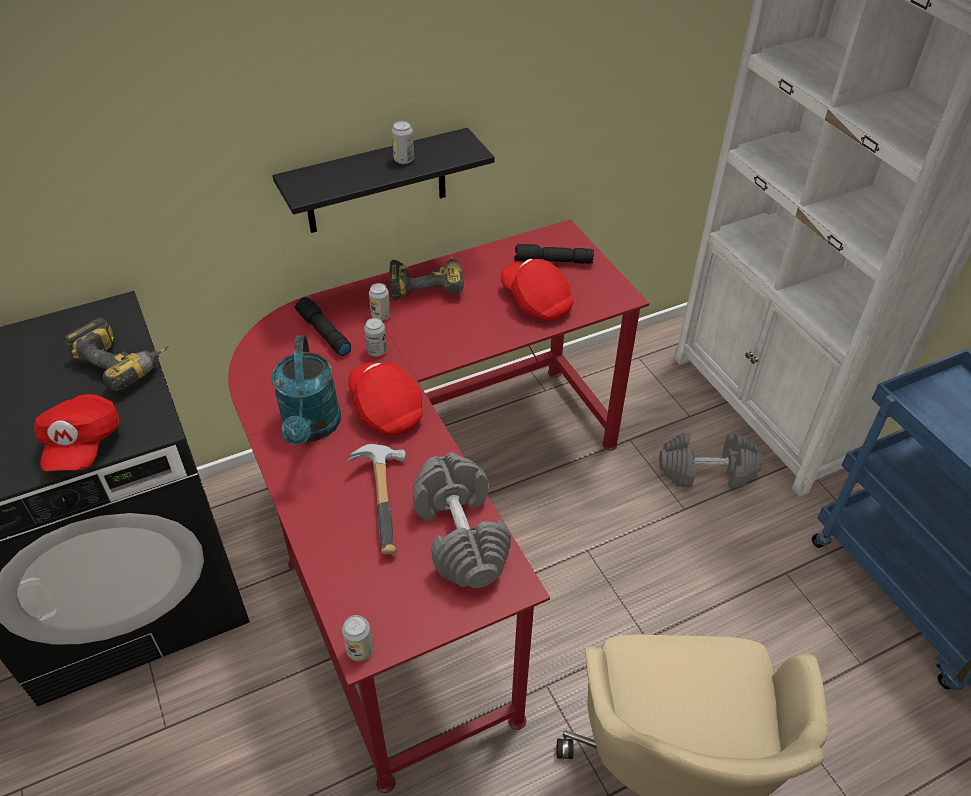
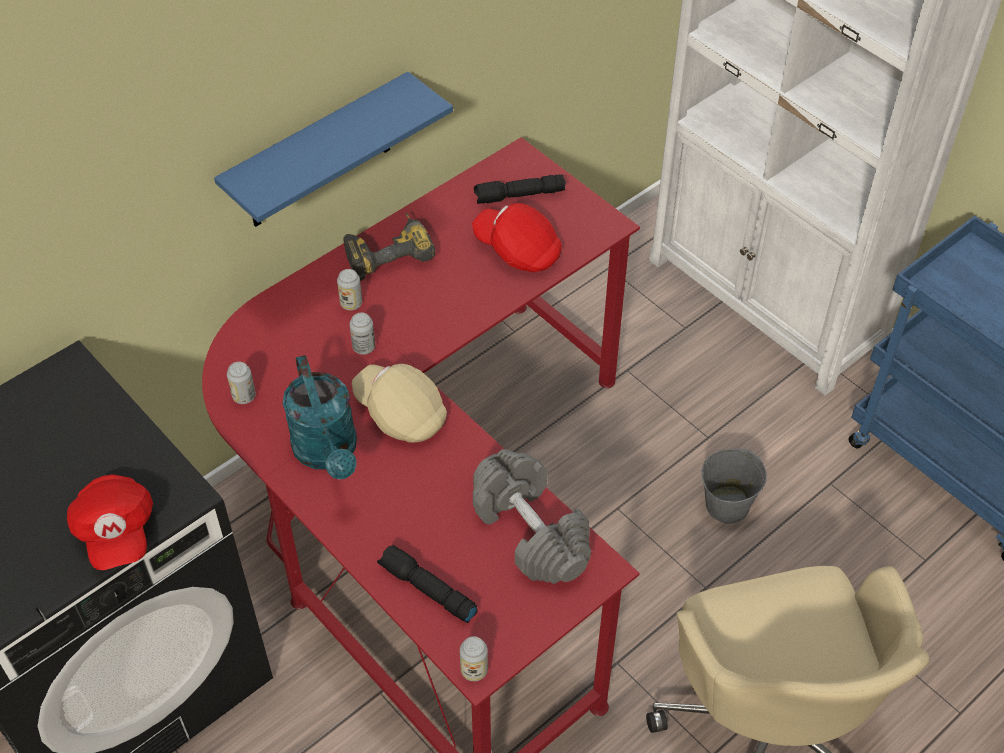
camera: 15 degrees left, 5 degrees up
(124, 362) = (113, 429): power drill -> none
(323, 333) = (294, 338): black flashlight -> black flashlight (426, 590)
(376, 182) = (318, 154): black shelf -> blue shelf
(386, 409) = (401, 413): red cap -> beige cap
(388, 500) = (442, 513): hammer -> none
(404, 160) = (354, 129): can -> can (244, 396)
(686, 569) = (727, 504): none -> grey bucket
(706, 472) = (720, 389): grey dumbbell -> none

